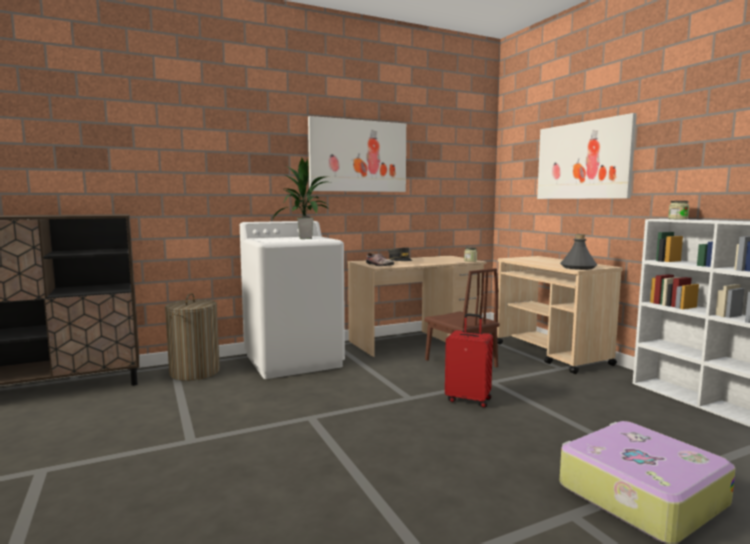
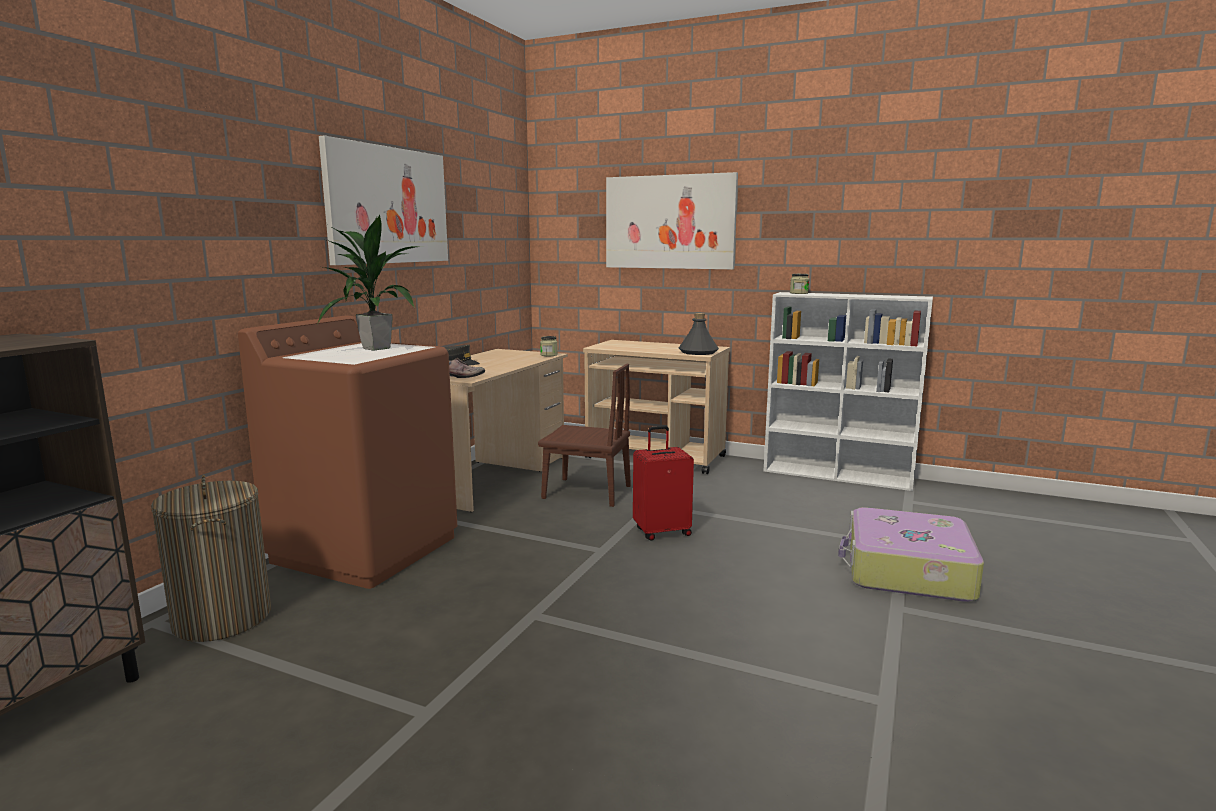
camera: 40 degrees left, 5 degrees up
(293, 360) = (366, 548): white washing machine -> brown washing machine

